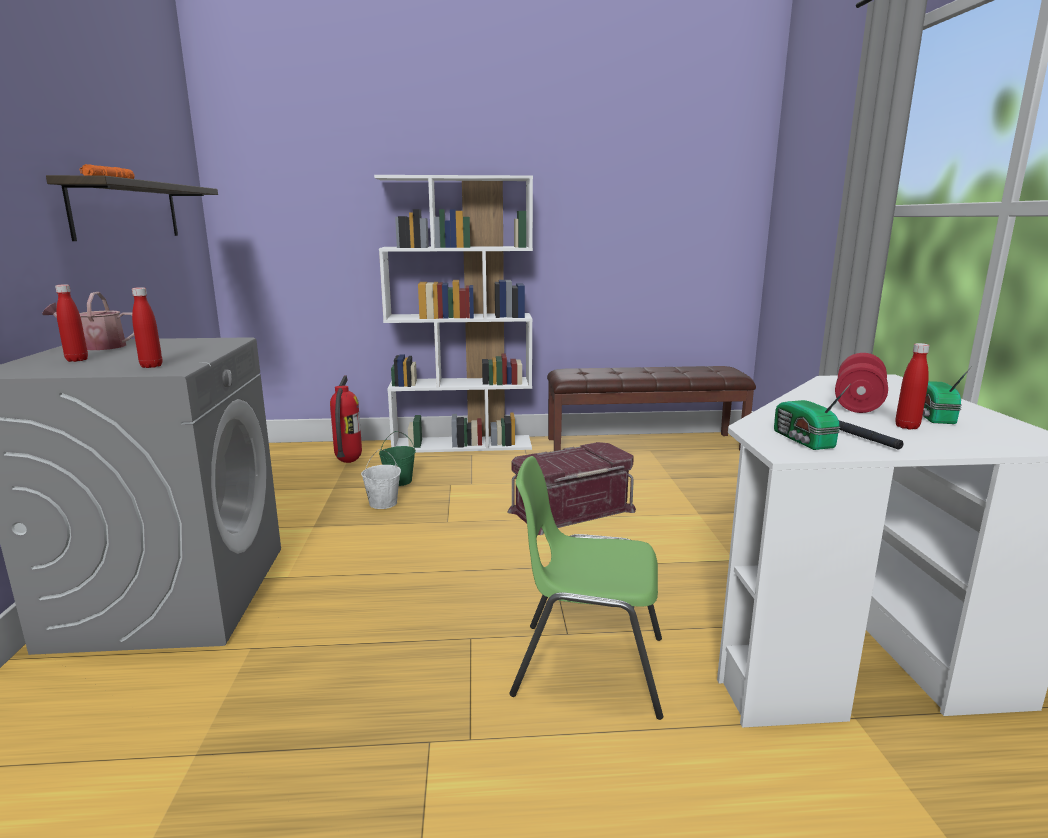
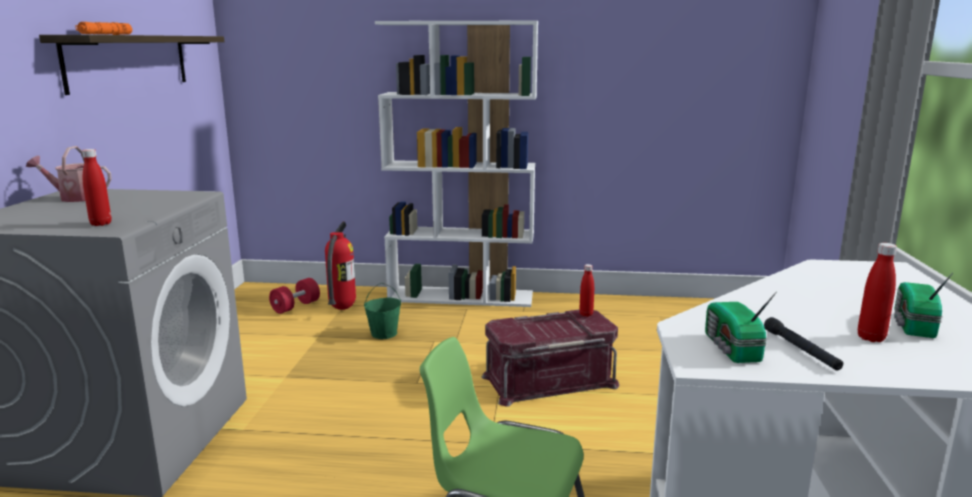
camera: 10 degrees right, 0 degrees up
(77, 360) = (44, 213): red bottle -> red bottle (586, 314)
(383, 503) = (360, 357): white bucket -> none
(644, 444) = (655, 309): brown bench -> none
(858, 403) = (832, 300): red dumbbell -> red dumbbell (295, 306)

